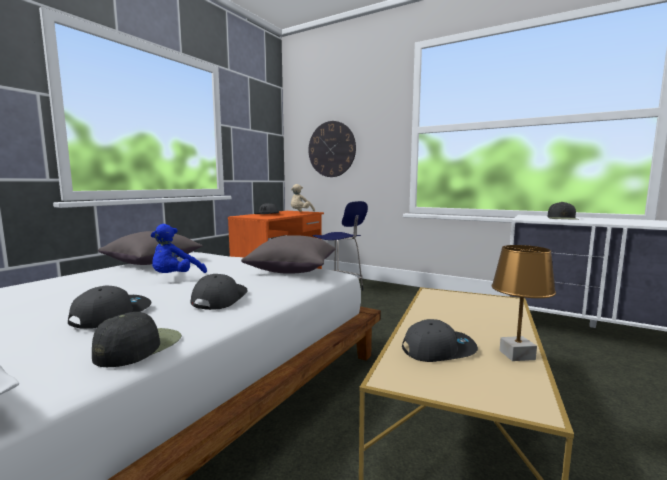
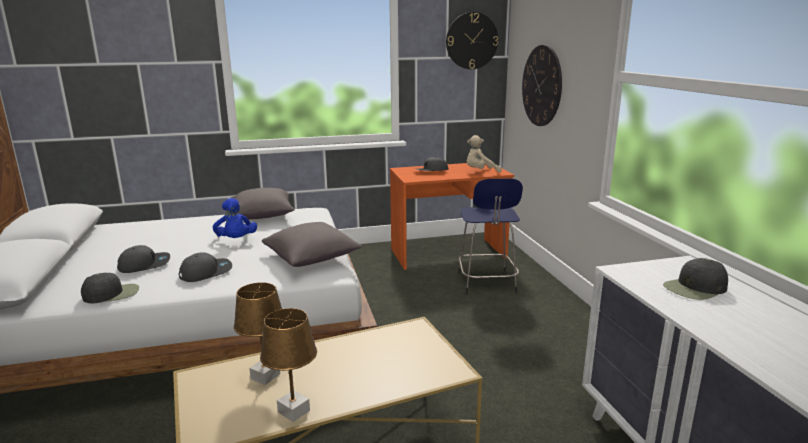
camera: 45 degrees right, 10 degrees up
(175, 278) = (236, 240): blue plush toy -> blue plush toy turned 90 degrees counterclockwise
(264, 119) = (471, 41): none -> wall clock
(438, 349) = (265, 376): grey cap -> brown table lamp

